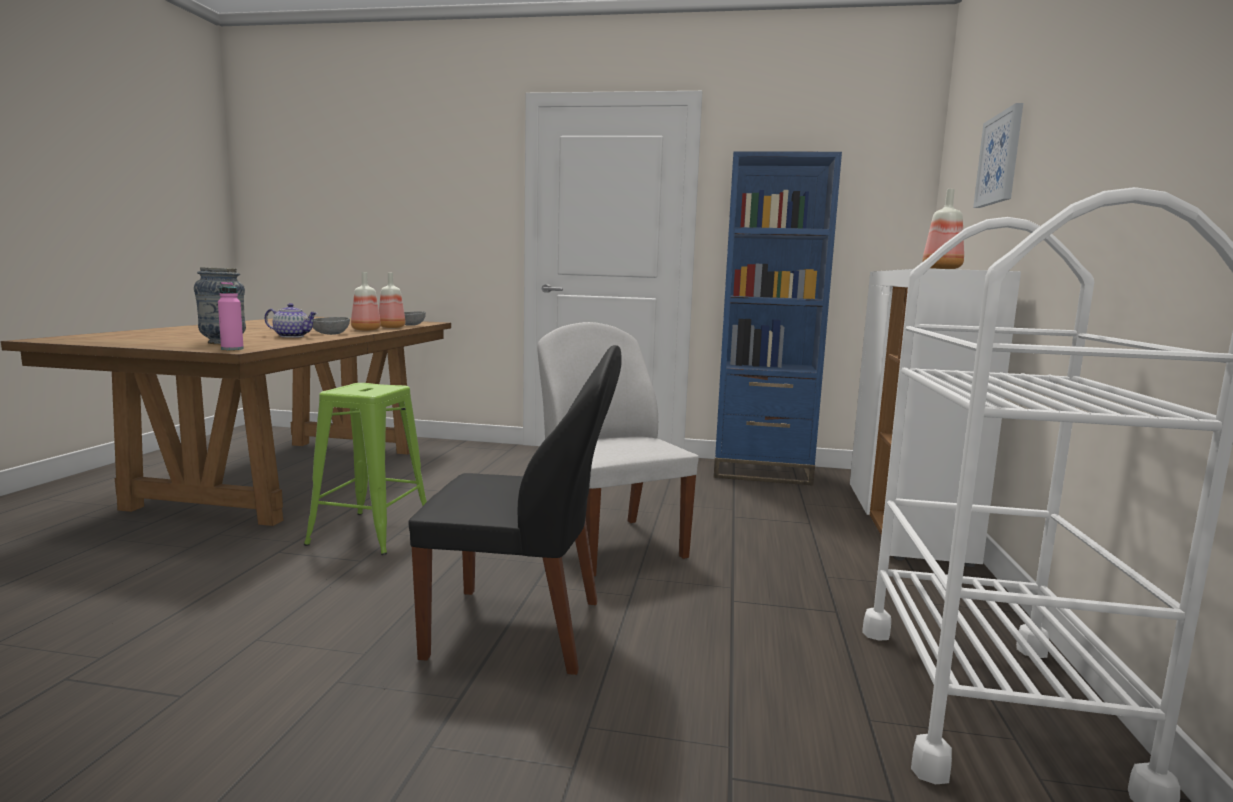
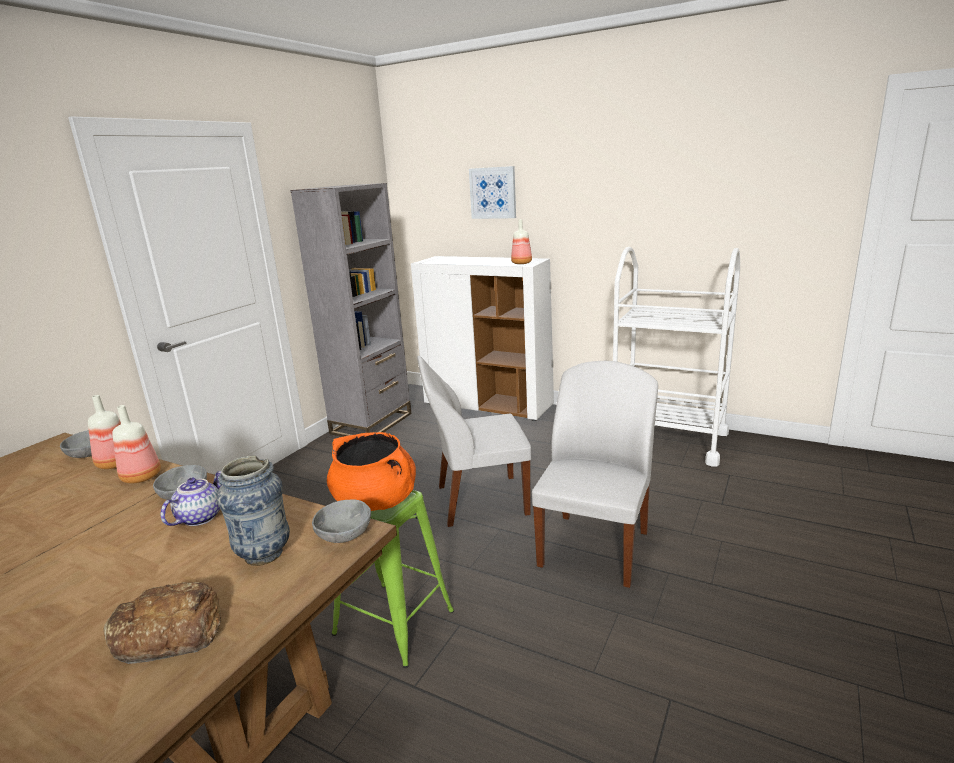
camera: 70 degrees left, 10 degrees up
(147, 339) = (169, 632): none -> bread
(232, 349) = (344, 536): pink bottle -> grey bowl
(362, 388) = (376, 501): none -> orange cooking pot
(521, 630) = (595, 547): black chair -> white chair
(761, 472) = (372, 423): blue bookcase -> grey bookcase

